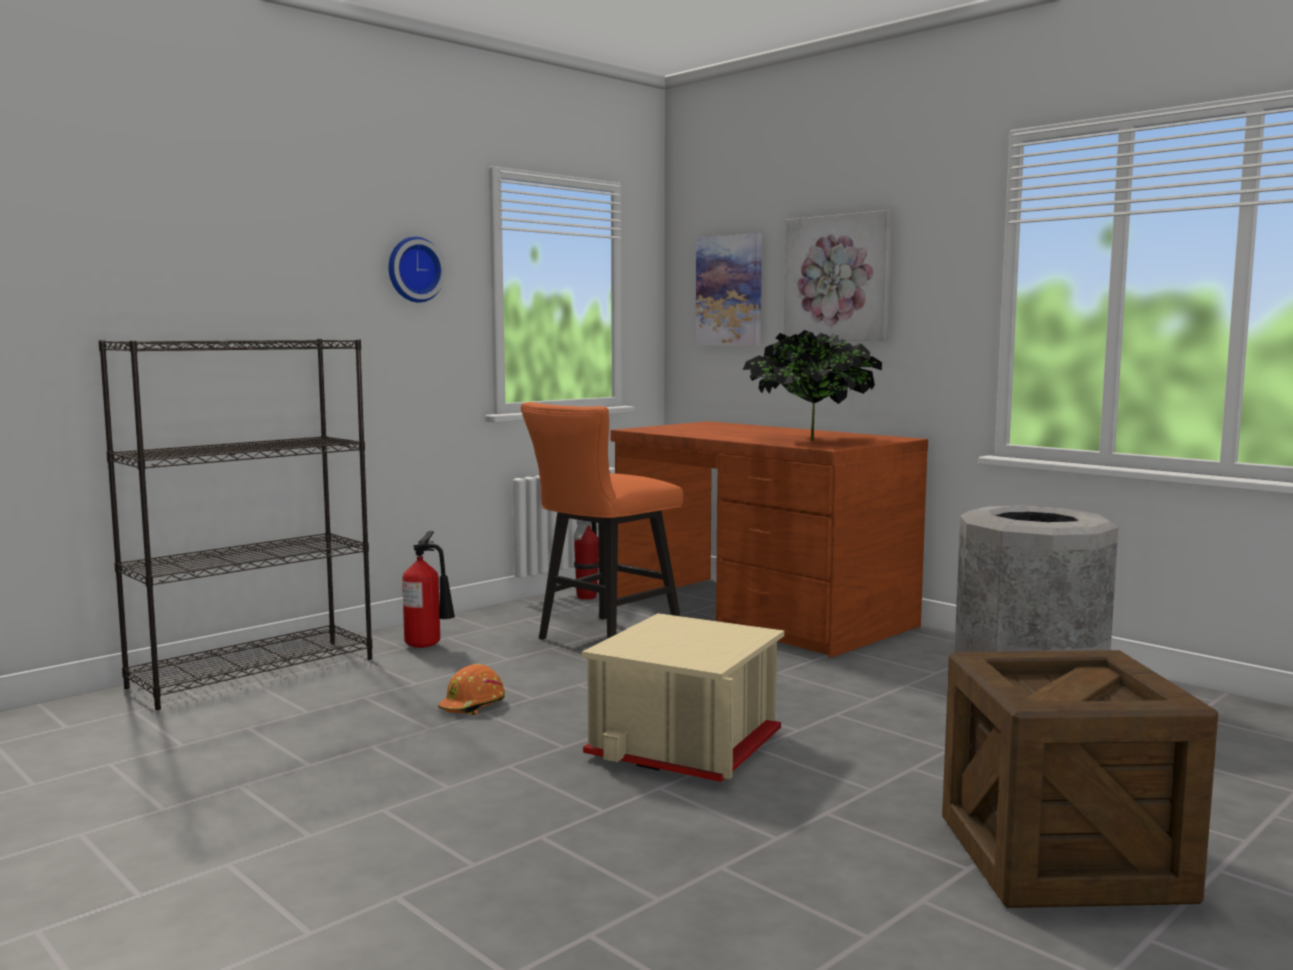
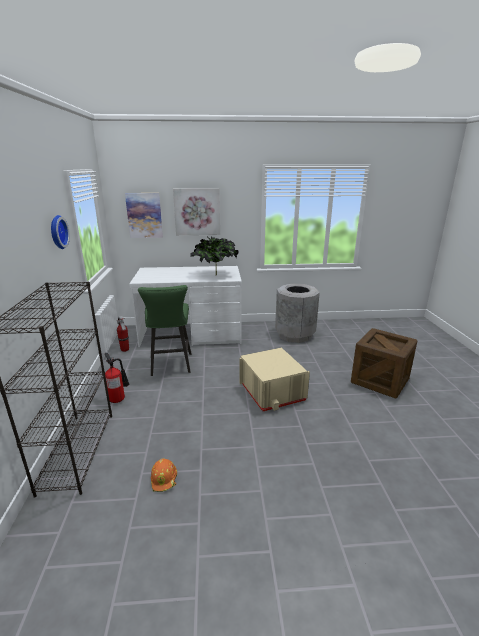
camera: 50 degrees left, 15 degrees up
(473, 705) = (193, 414): orange hard hat -> orange hard hat (164, 479)
(602, 639) = (170, 366): orange stool -> green stool
(760, 613) = (191, 334): brown desk -> white desk

